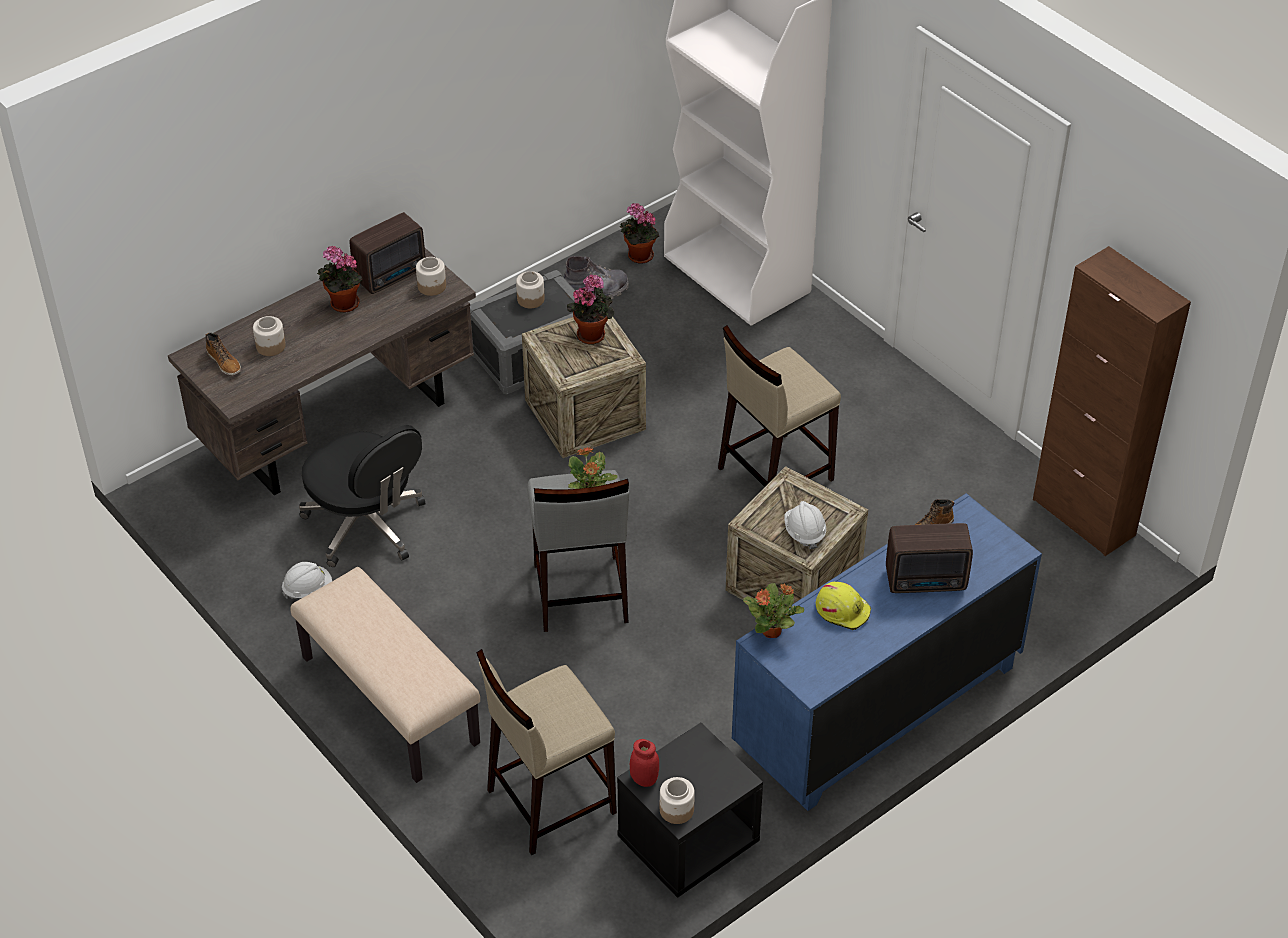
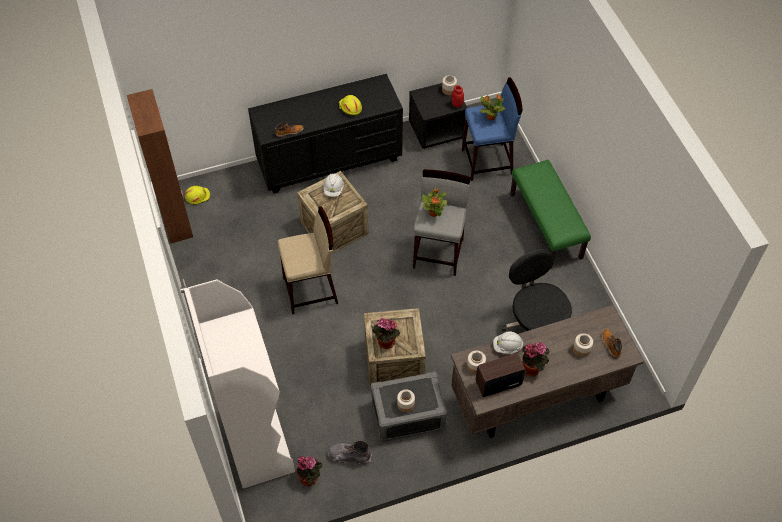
camera: 160 degrees left, 10 degrees up
(308, 589) = (573, 296): white hard hat -> white hard hat (507, 346)
(388, 700) = (546, 226): beige bench -> green bench
(549, 801) = (487, 162): beige stool -> blue stool
(772, 631) = (385, 107): potted plant -> potted plant (490, 117)
(878, 707) = (329, 161): blue dresser -> black dresser
(927, 581) = (305, 110): radio -> none
(1080, 567) = (197, 196): none -> yellow hard hat

